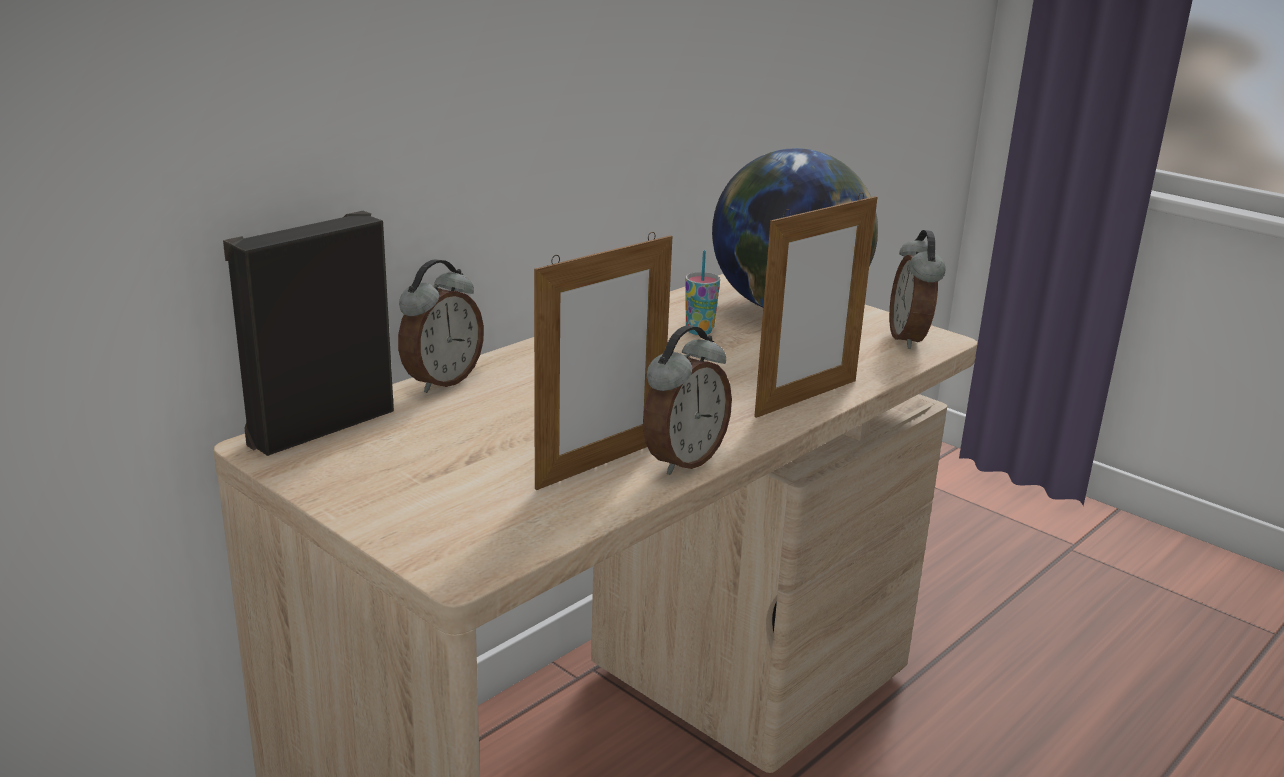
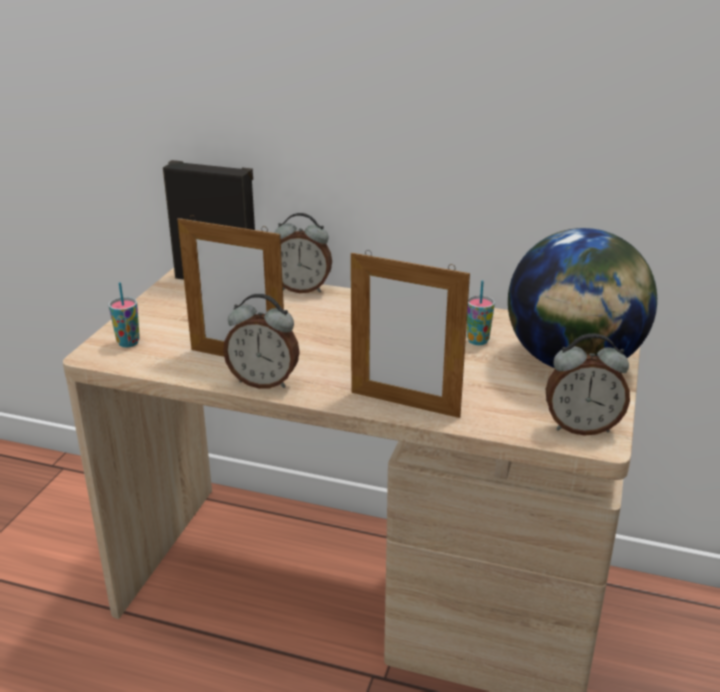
camera: 65 degrees right, 5 degrees up
(454, 535) = (128, 343): none -> cup
(910, 339) = (581, 427): alarm clock -> alarm clock turned 150 degrees counterclockwise

